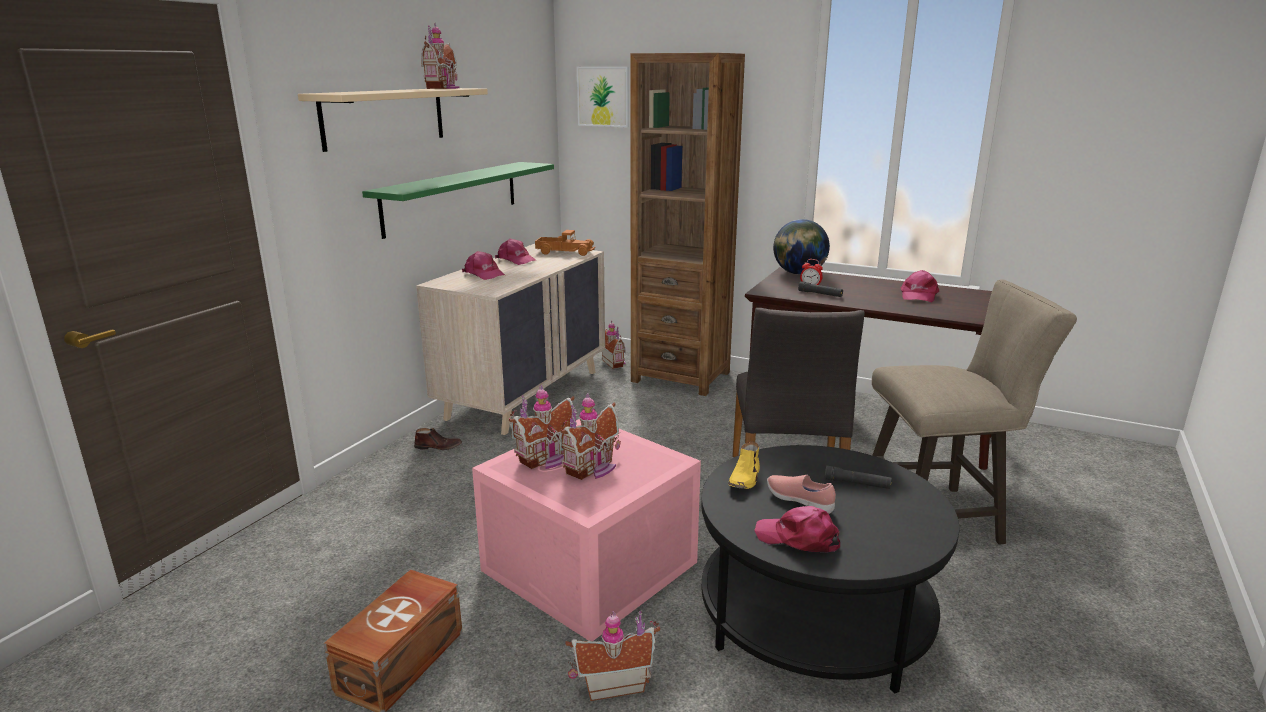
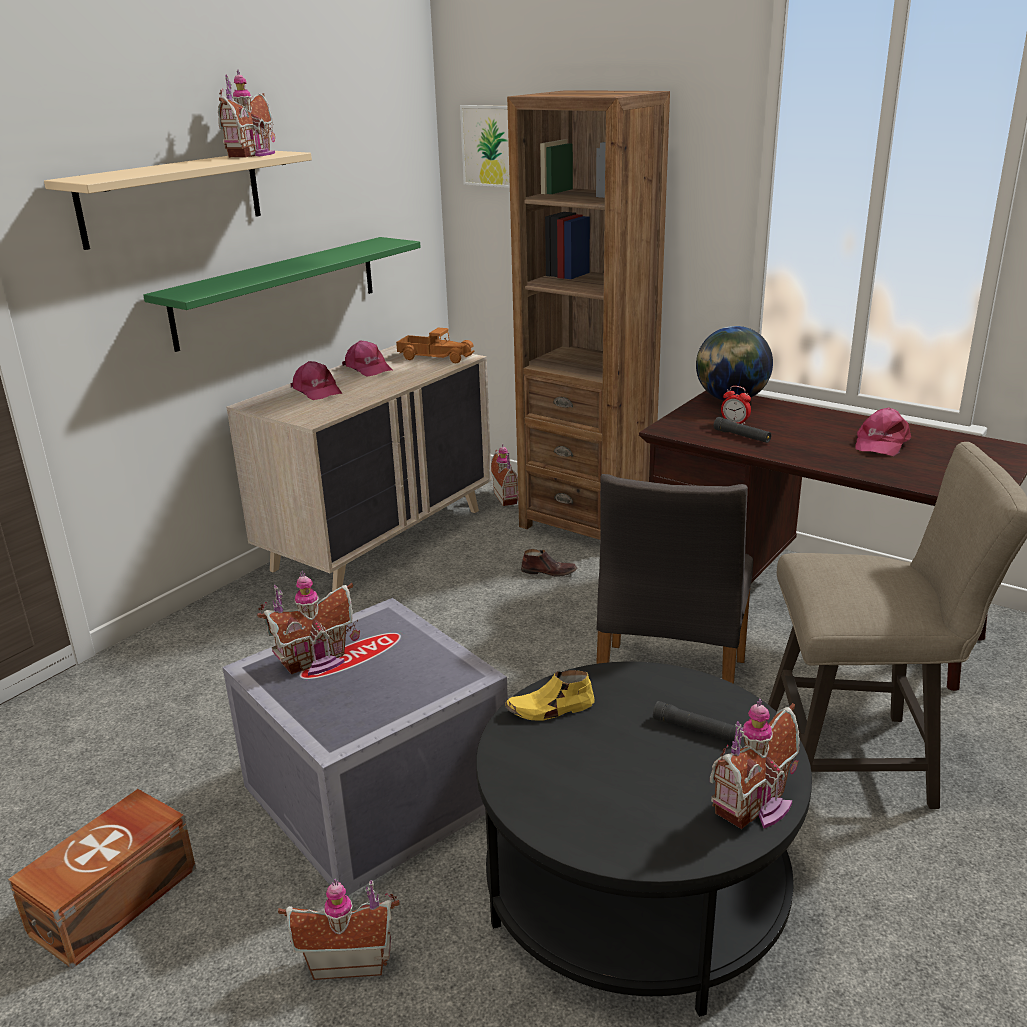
camera: 10 degrees right, 5 degrees up
(438, 447) = (252, 608): brown shoe -> brown shoe (549, 572)
(589, 568) = (375, 795): pink storage box -> grey storage box
(593, 469) = (366, 679): toy house -> toy house (757, 806)
(745, 478) = (550, 709): yellow shoe -> yellow shoe turned 45 degrees clockwise
(798, 538) = (578, 808): pink cap -> none
(800, 501) = (606, 751): pink shoe -> none

